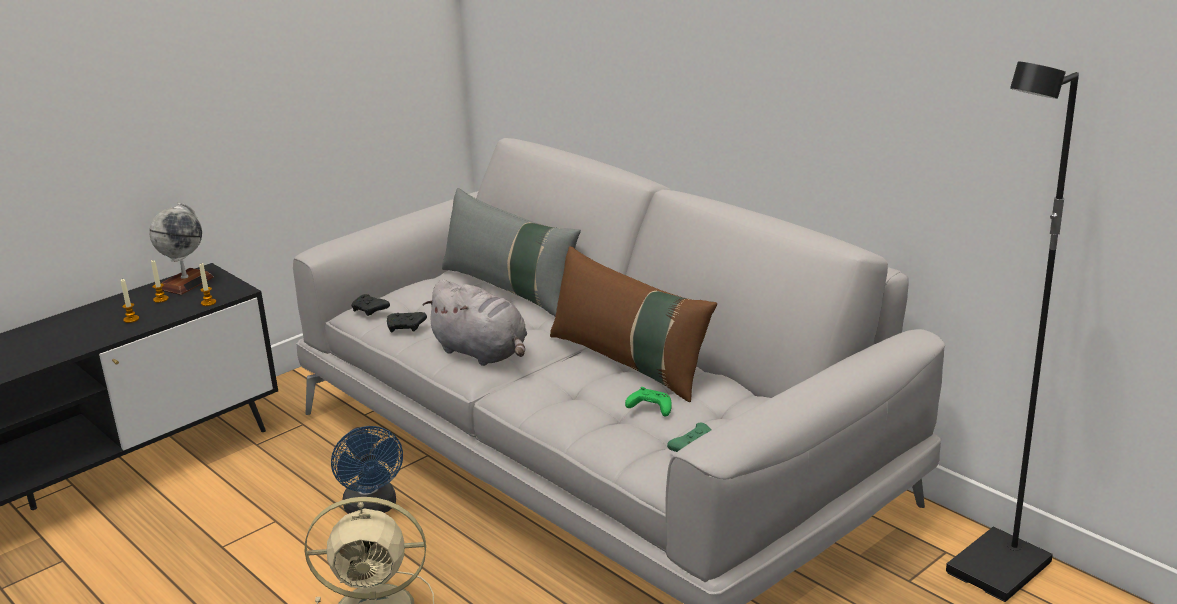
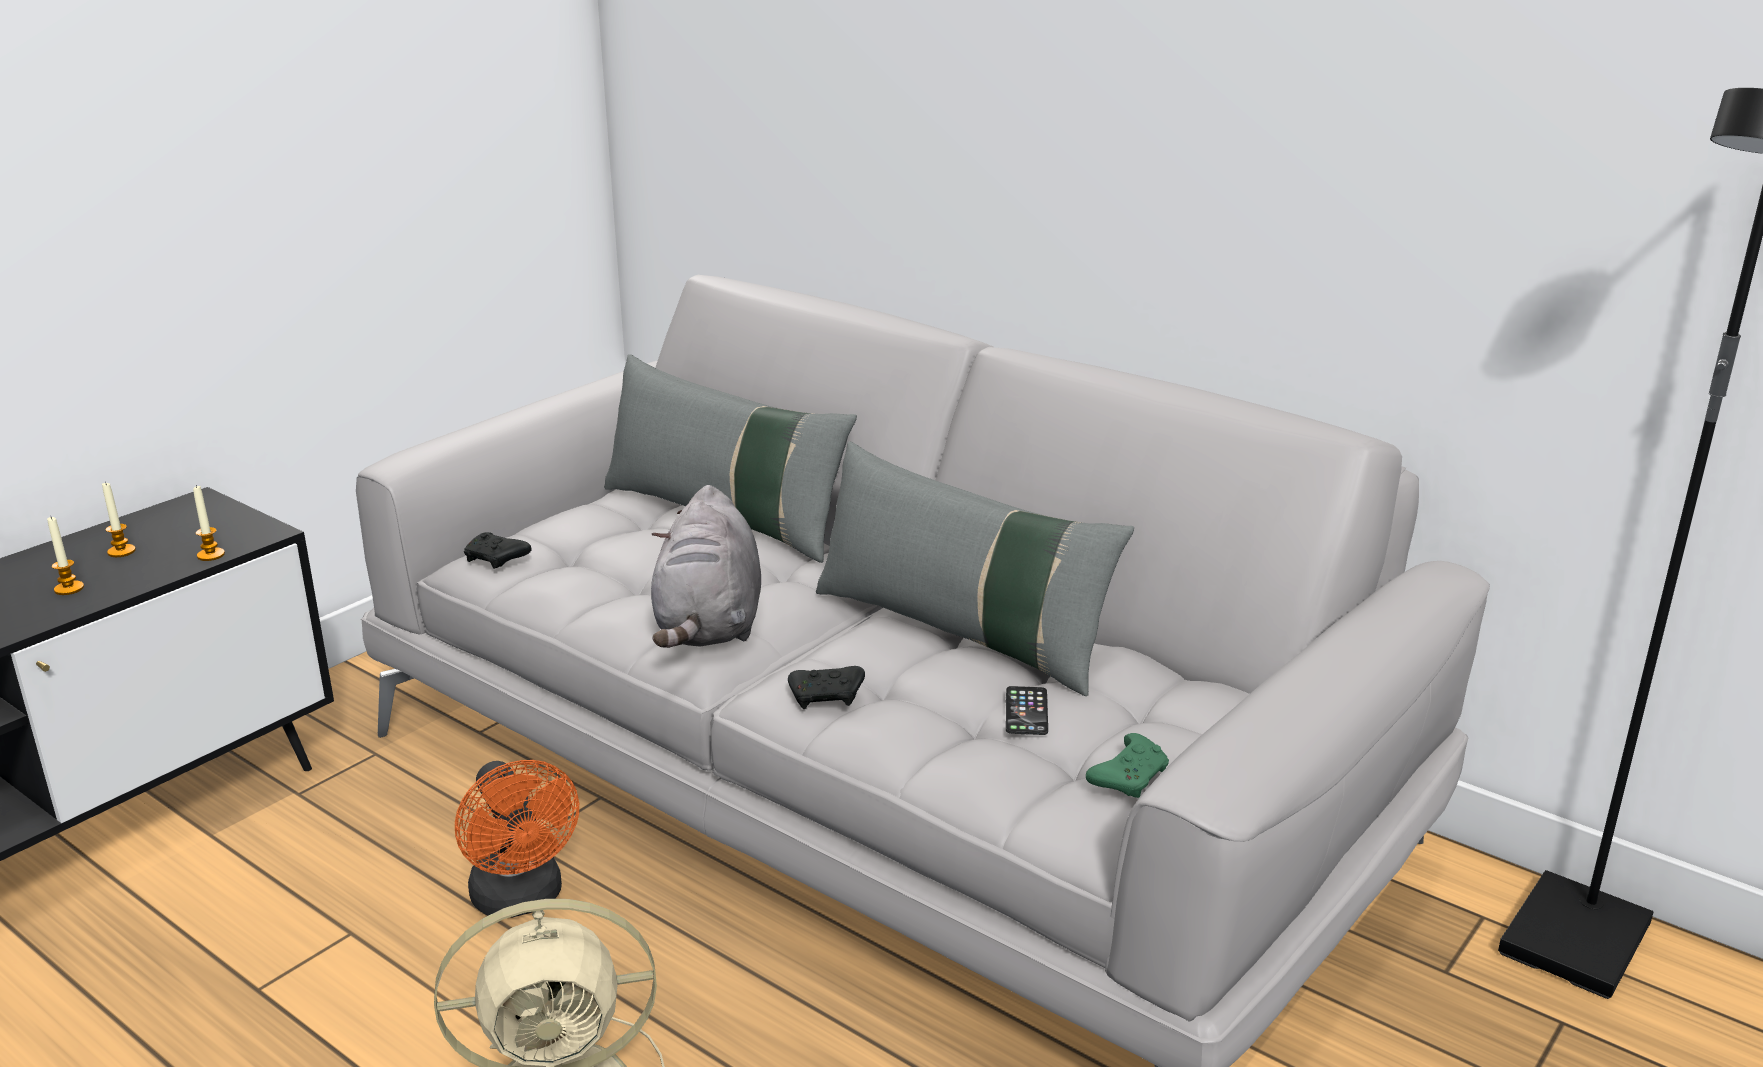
camera: 10 degrees left, 0 degrees up
(186, 283) = (165, 522): globe -> none
(372, 508) = (522, 899): blue fan -> orange fan
(406, 327) = (566, 586): black game controller -> black game controller (827, 697)
(483, 353) = (709, 625): grey plush toy -> grey plush toy turned 60 degrees clockwise
(629, 363) = (962, 633): brown pillow -> grey pillow
(649, 409) = (1026, 711): green game controller -> phone

